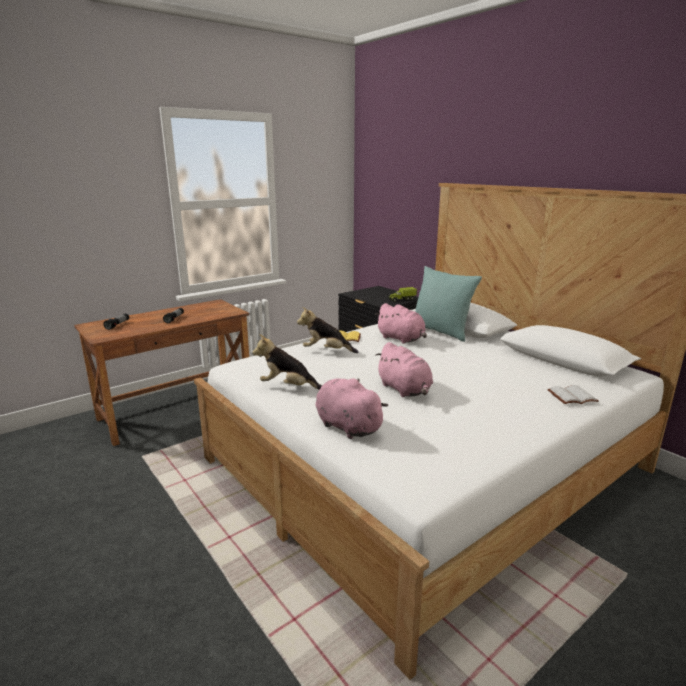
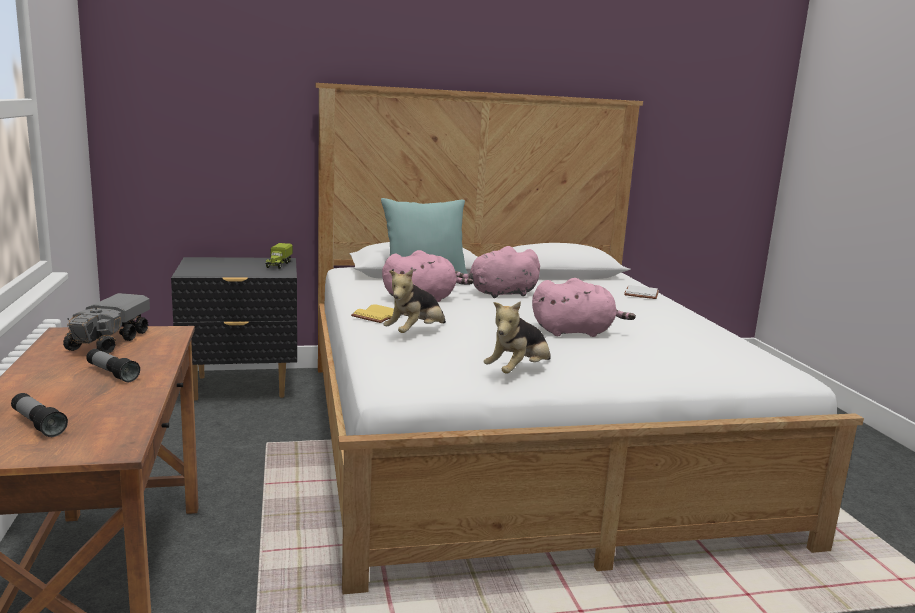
camera: 65 degrees left, 5 degrees down
(212, 309) = (109, 341): none -> toy truck
(346, 426) = (651, 370): pink plush toy -> pink plush toy (500, 294)

